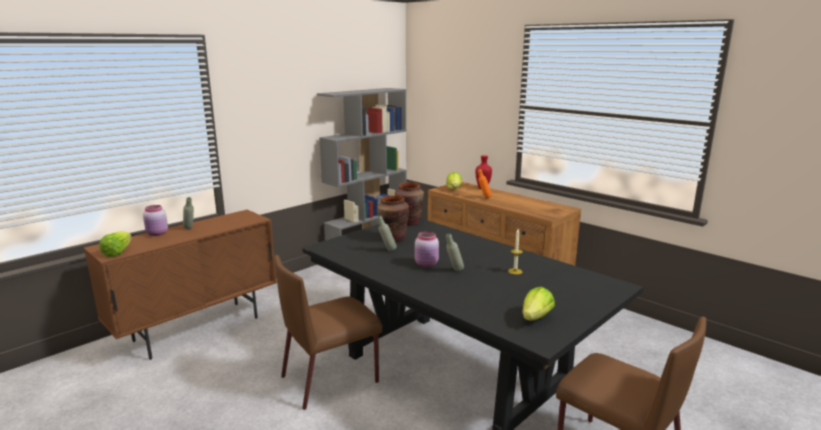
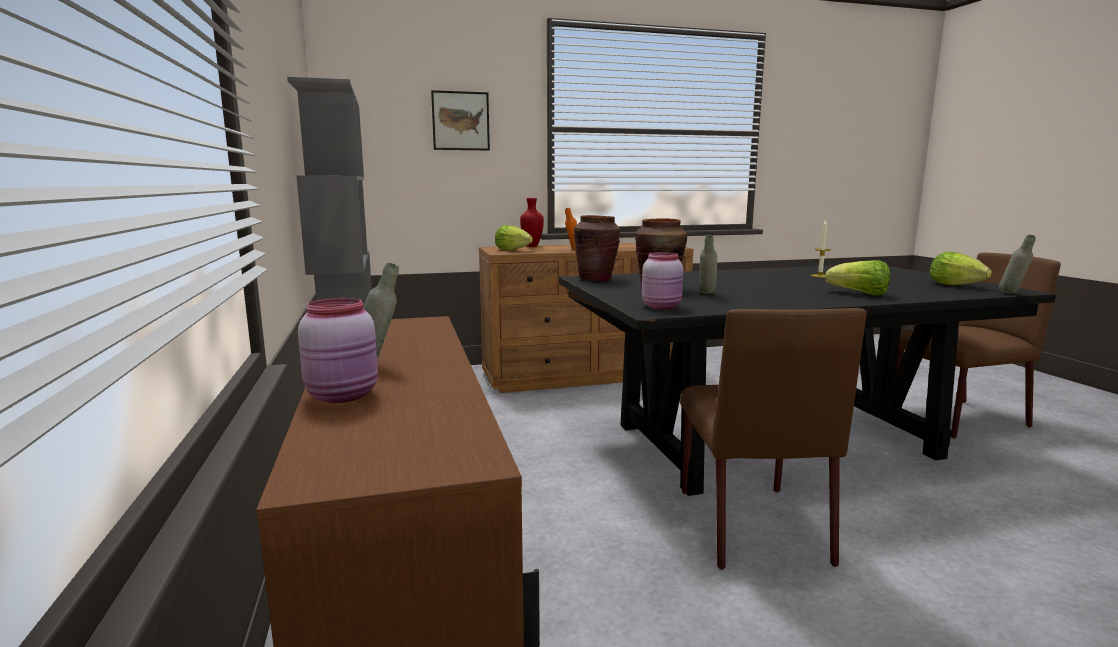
camera: 60 degrees left, 5 degrees down
(117, 252) = (447, 448): lettuce -> lettuce (859, 294)
(427, 264) = (776, 290): pink jar -> pink jar (662, 307)
(454, 271) = (807, 286): grey bottle -> grey bottle (1012, 294)
(470, 97) = (460, 121): none -> picture

